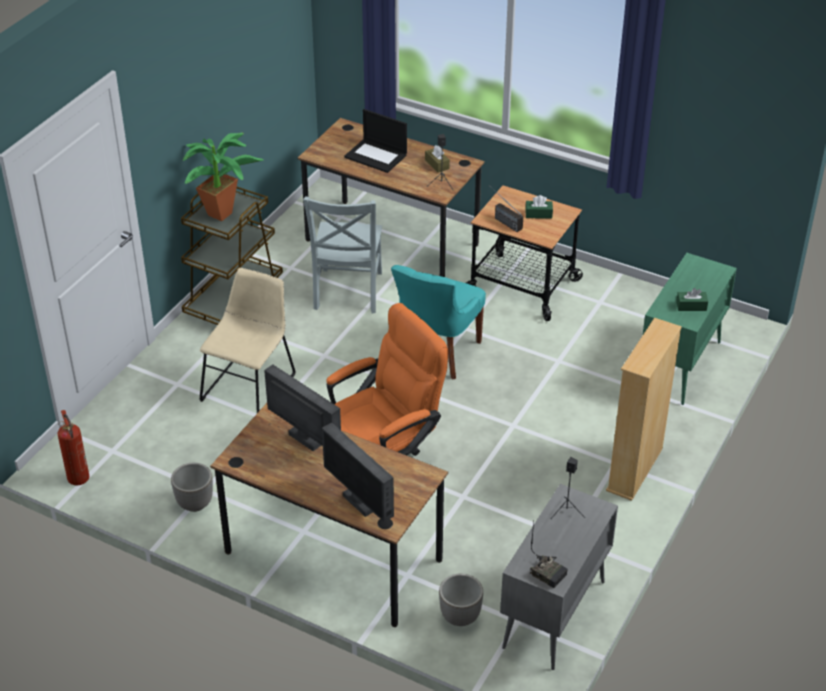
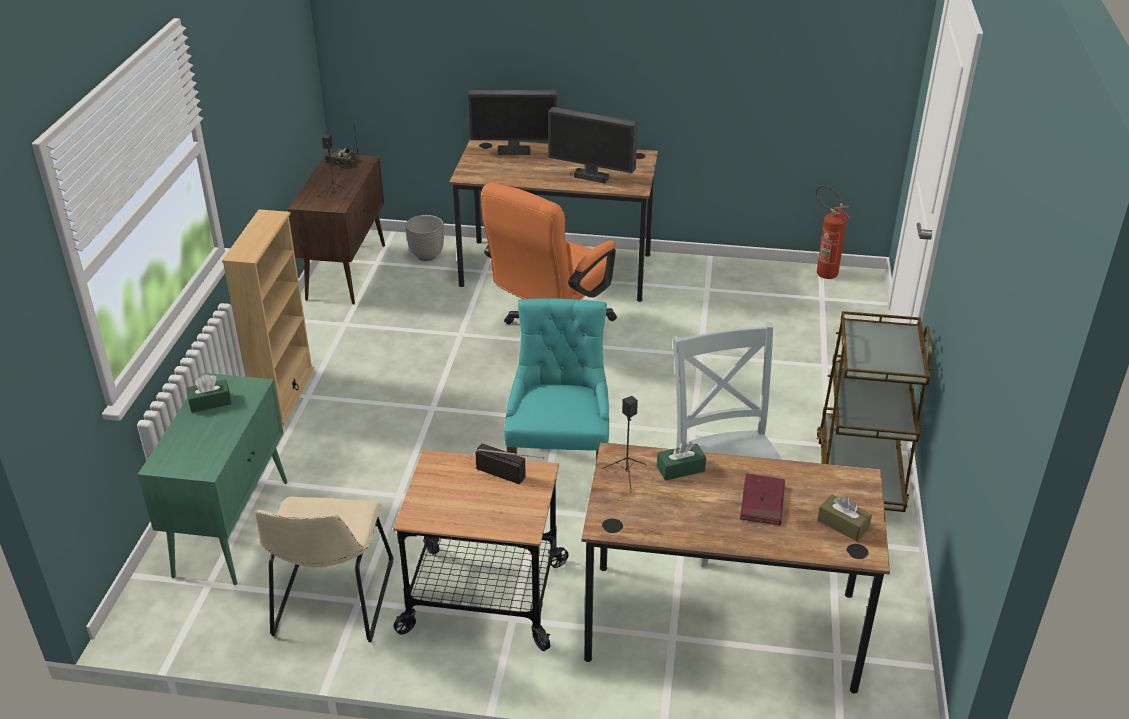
camera: 160 degrees right, 5 degrees down
(194, 504) = (706, 278): planter -> none
(225, 213) = (882, 348): potted plant -> none
(250, 385) = (747, 382): beige chair -> beige chair (332, 602)
(360, 502) = (514, 152): monitor -> monitor turned 150 degrees clockwise
(376, 156) = (762, 502): laptop -> red book
(437, 164) = (655, 510): brown tissue box -> brown tissue box (843, 524)
(538, 214) = (460, 501): green tissue box -> green tissue box (680, 469)
(553, 615) = (346, 271): grey cabinet -> brown cabinet

